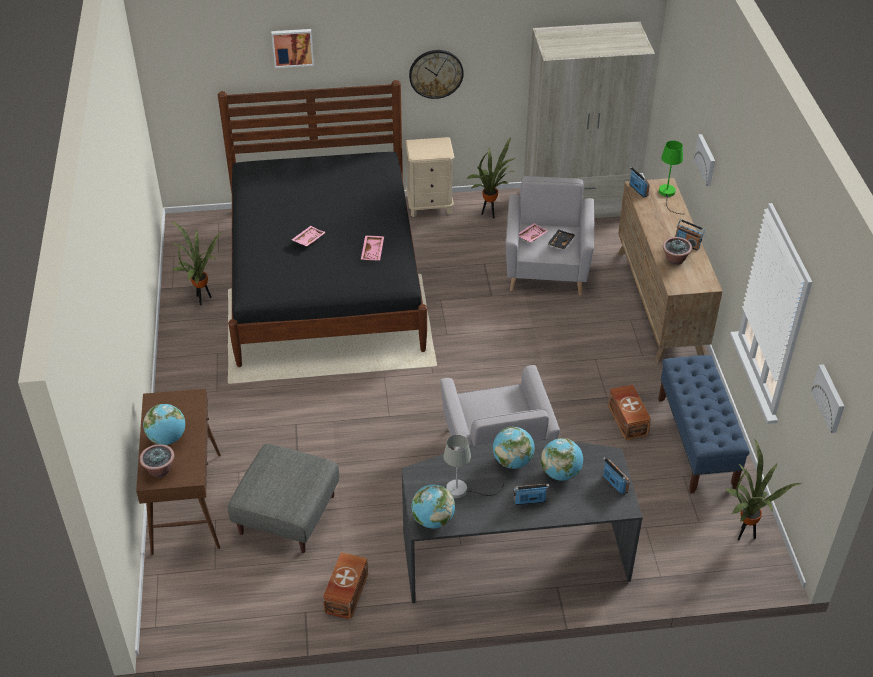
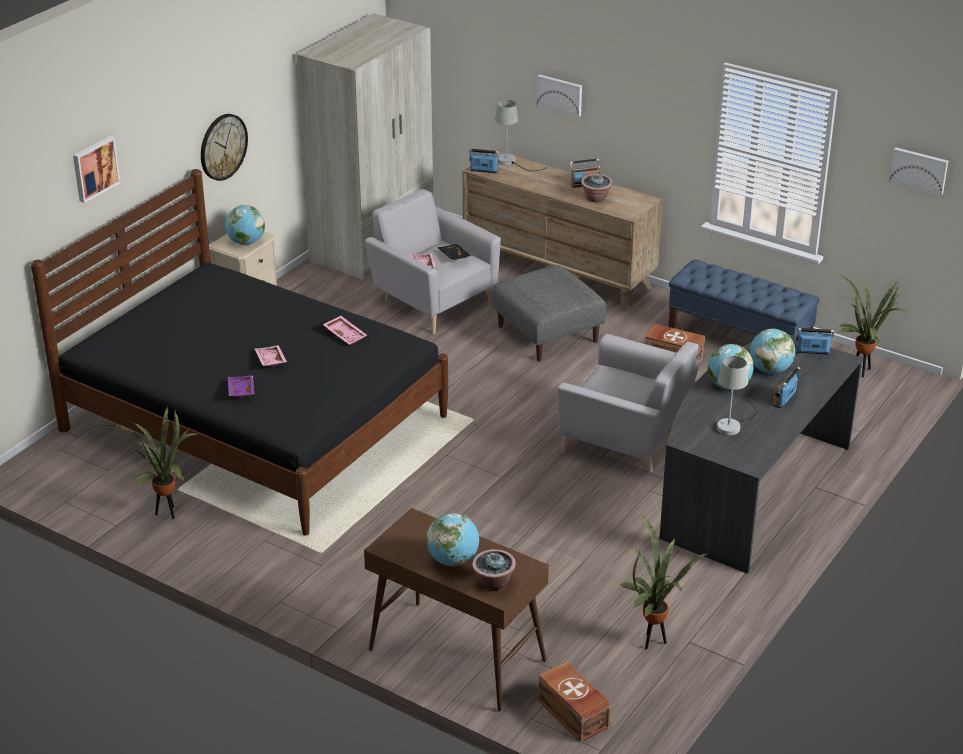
camera: 50 degrees left, 10 degrees down
(263, 248) = (240, 391): none -> purple tray
(287, 514) = (551, 597): grey ottoman -> grey ottoman (547, 334)
(345, 594) = (694, 607): brown storage box -> brown storage box (573, 715)
(433, 520) = (749, 456): globe -> globe (246, 242)
(490, 214) = (314, 292): potted plant -> potted plant (653, 640)
(667, 195) = (511, 162): green table lamp -> grey table lamp

